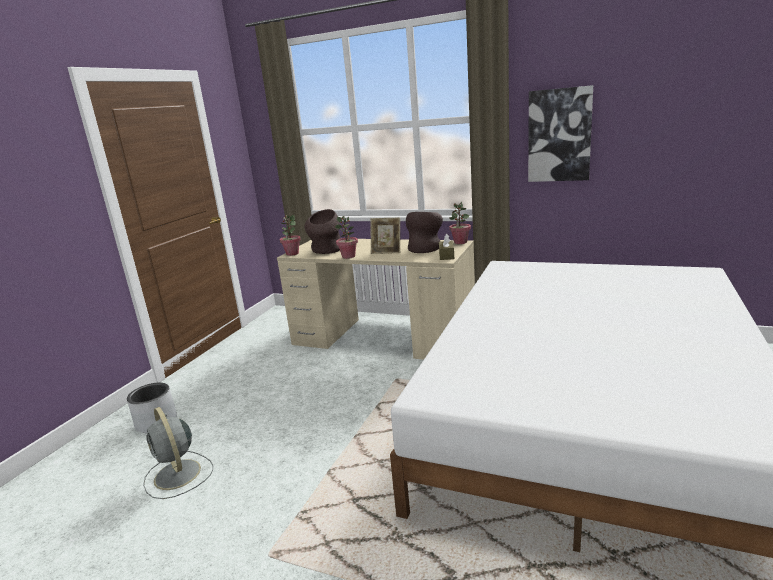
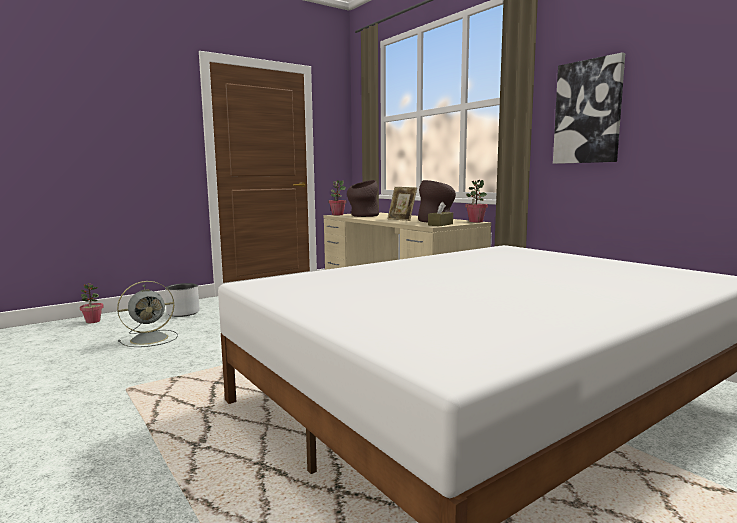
camera: 30 degrees right, 10 degrees down
(178, 475) = (151, 338): grey fan -> grey fan turned 120 degrees counterclockwise
(348, 256) = (368, 218): potted plant -> potted plant (93, 321)

